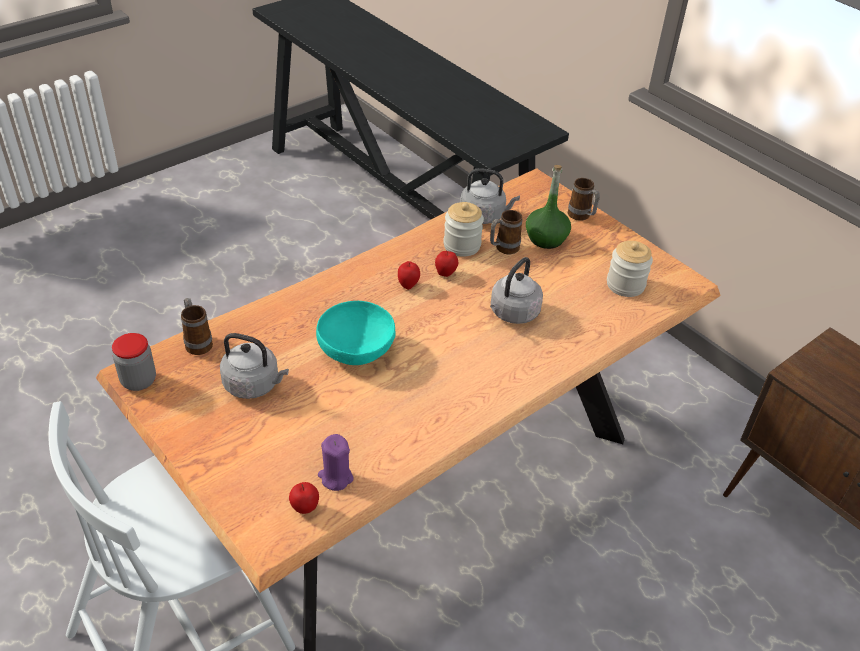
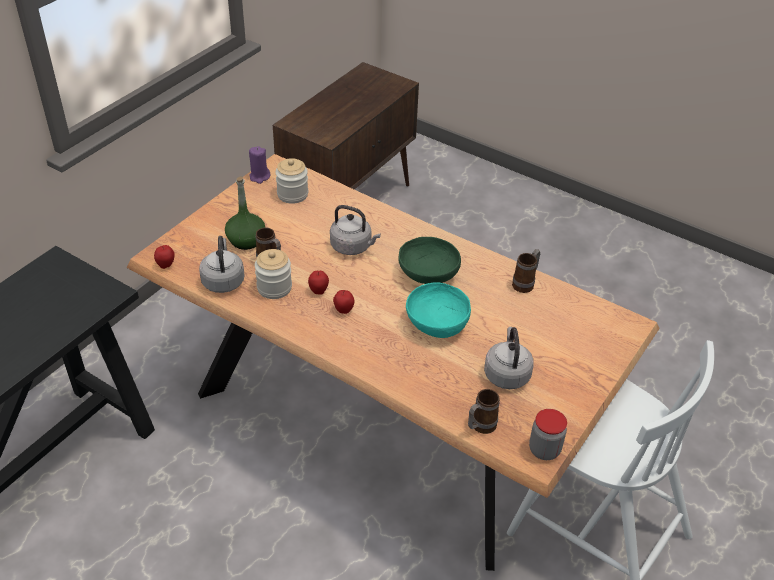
camera: 105 degrees left, 0 degrees up
(305, 509) = (597, 314): apple -> apple (166, 265)
(335, 477) = (563, 306): purple candle -> purple candle (259, 177)
(441, 363) = (427, 275): none -> green bowl
(581, 217) = (206, 223): mug -> mug (525, 283)

